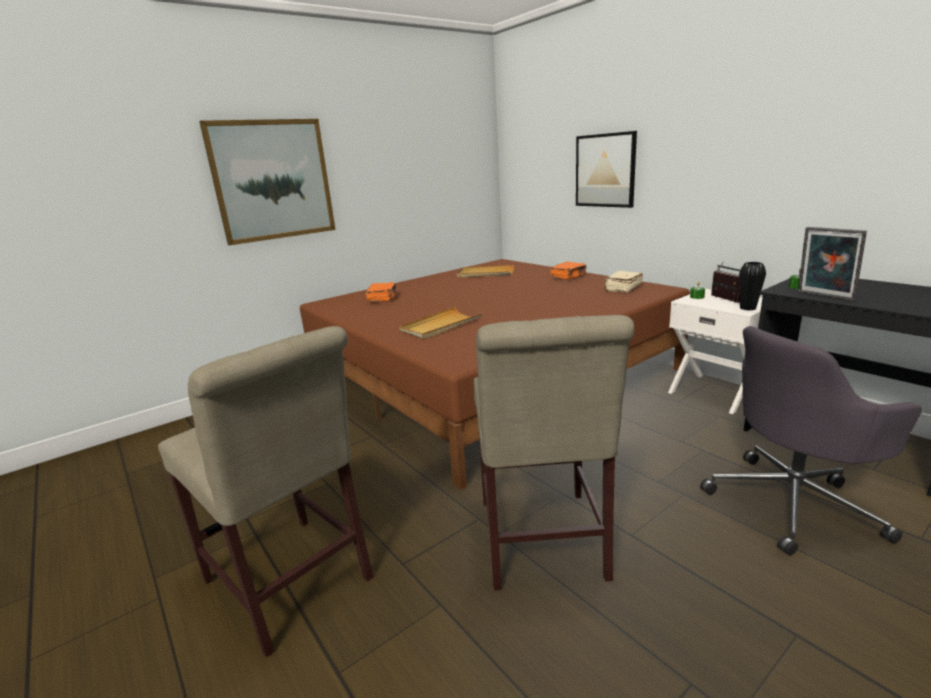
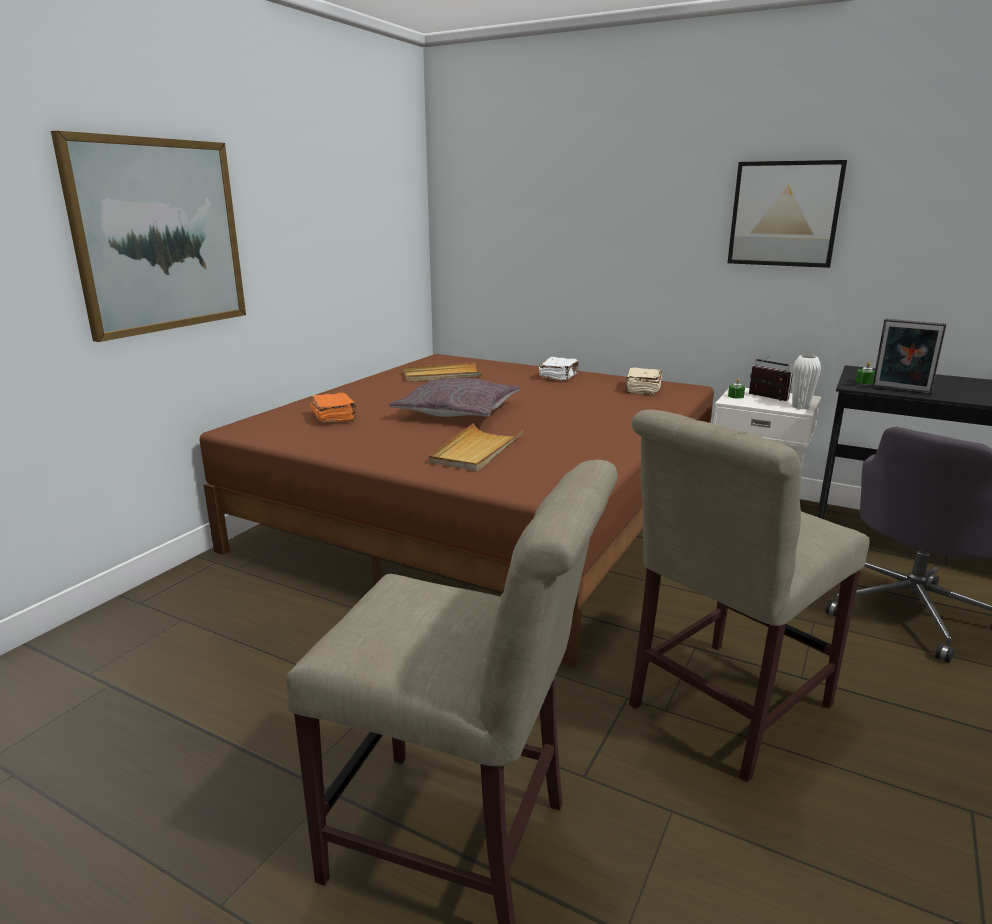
camera: 25 degrees left, 0 degrees up
(463, 298) = (457, 411): none -> grey pillow
(541, 544) = (721, 709): beige chair -> beige chair turned 75 degrees clockwise
(569, 277) = (559, 376): orange book -> white book
(605, 170) = (598, 242): picture -> picture (784, 214)
(747, 308) = (800, 407): black vase -> white vase

